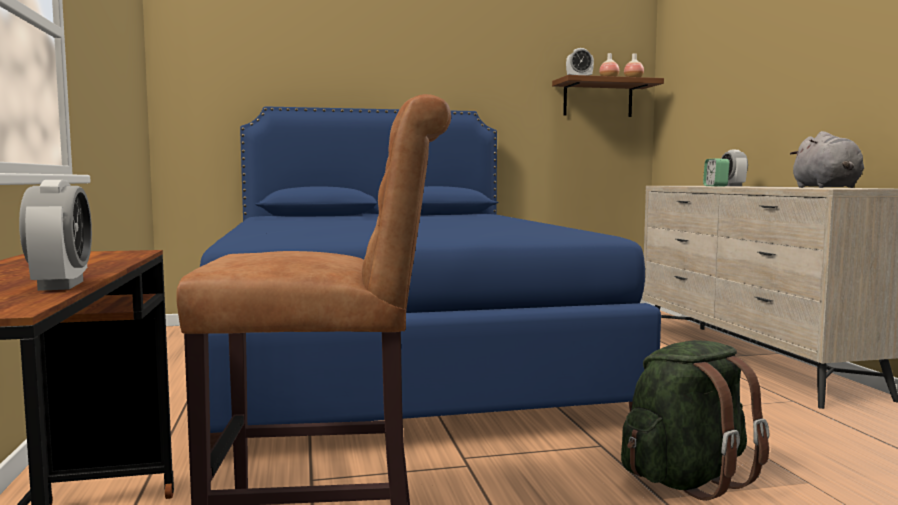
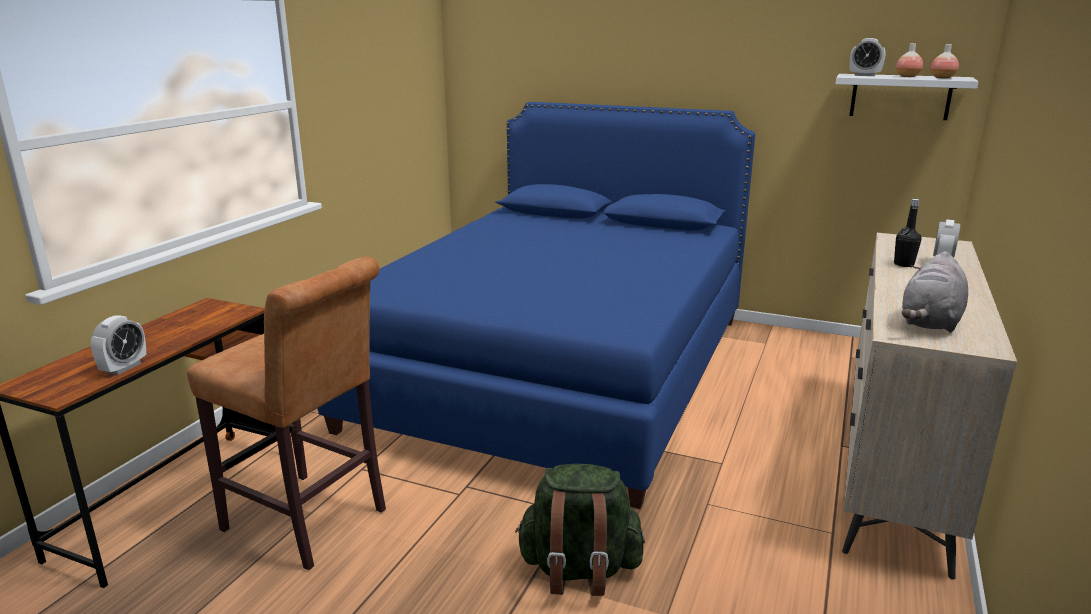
camera: 35 degrees right, 15 degrees up
(597, 99) = (900, 96): brown shelf -> white shelf
(715, 186) = (903, 264): alarm clock -> black bottle

